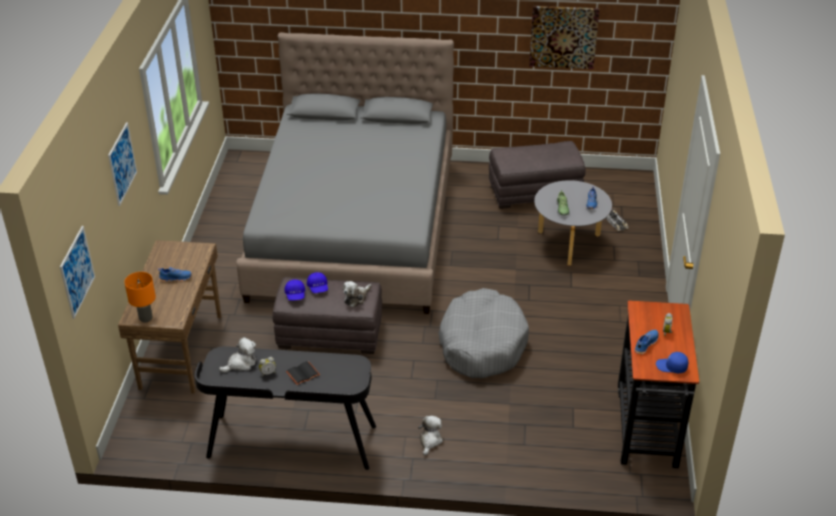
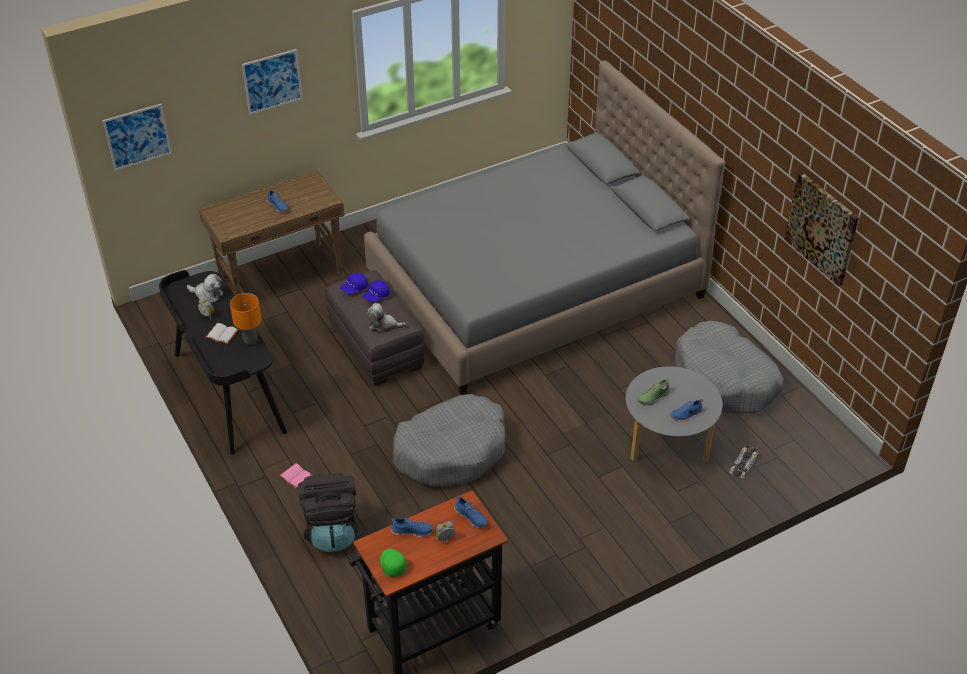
camera: 55 degrees right, 5 degrees up
(146, 319) = (216, 218): orange table lamp -> orange table lamp (250, 341)
(303, 374) = (221, 335): black book -> white book
(430, 441) = (294, 477): plush toy -> pink book
(506, 443) = (332, 530): none -> black backpack
(534, 193) = (725, 379): grey ottoman -> grey dog bed
(654, 311) = (471, 517): none -> blue shoe
(671, 367) = (392, 564): blue cap -> green cap

